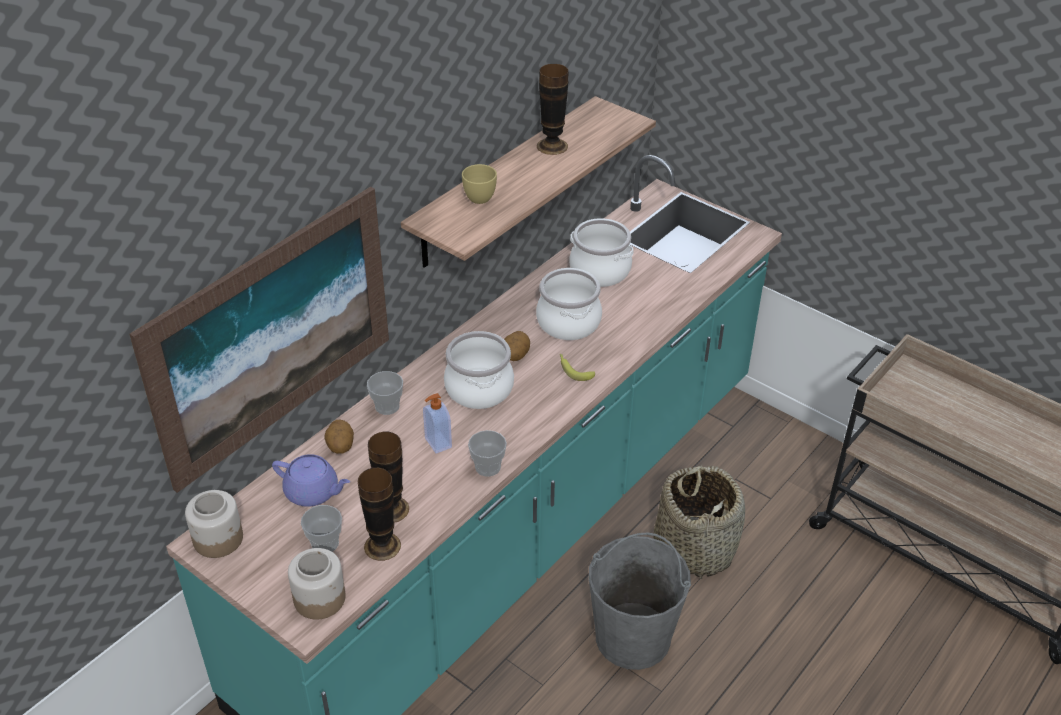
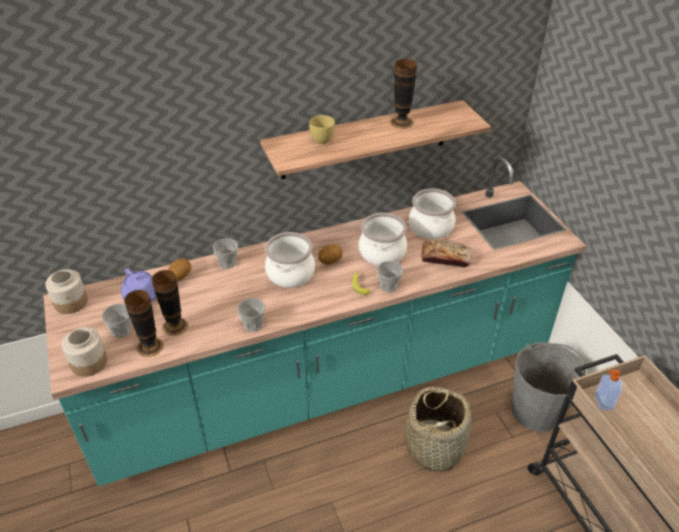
camera: 30 degrees right, 0 degrees up
(273, 335) = (139, 185): picture -> none
(437, 443) = (236, 297): soap dispenser -> soap dispenser (602, 402)
(608, 359) = (388, 286): none -> cup
(633, 636) = (351, 486): grey bucket -> grey bucket (537, 410)
(646, 302) = (446, 258): none -> bread

